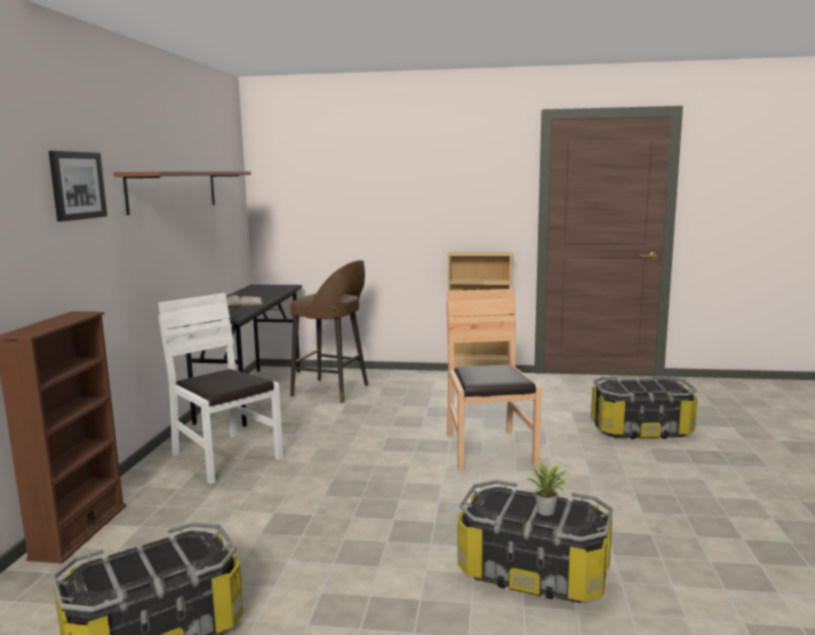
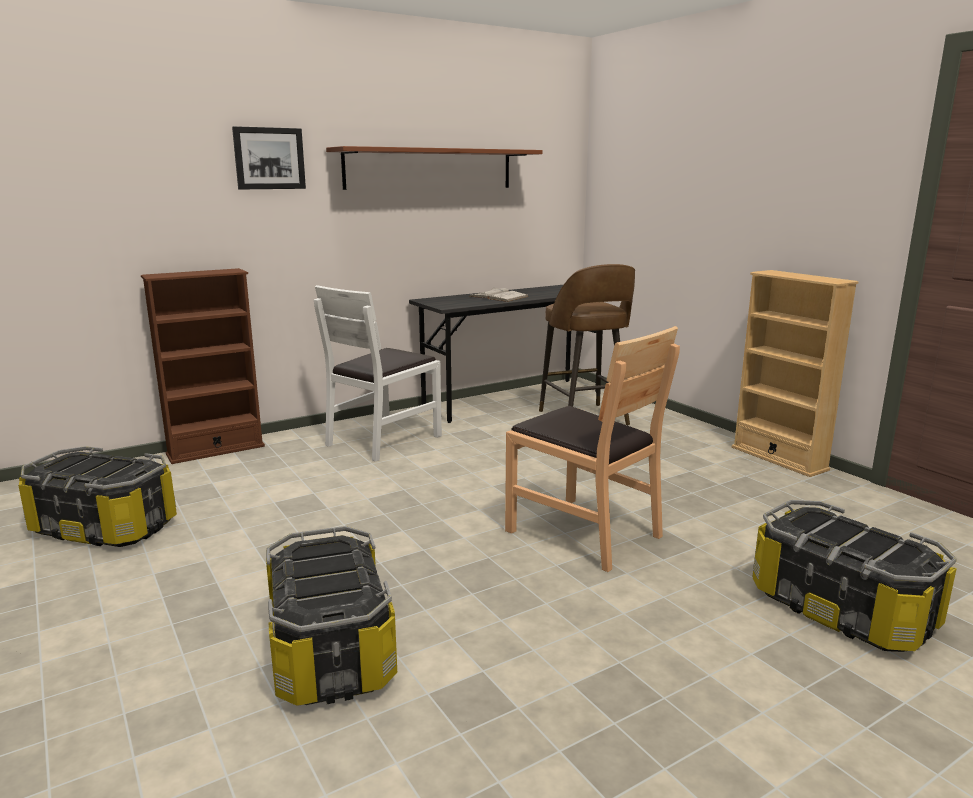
camera: 50 degrees right, 5 degrees up
(225, 457) = (383, 440): white chair -> white chair turned 150 degrees counterclockwise
(488, 450) = (584, 532): brown chair -> brown chair turned 90 degrees clockwise
(548, 512) = (326, 582): potted plant -> none

